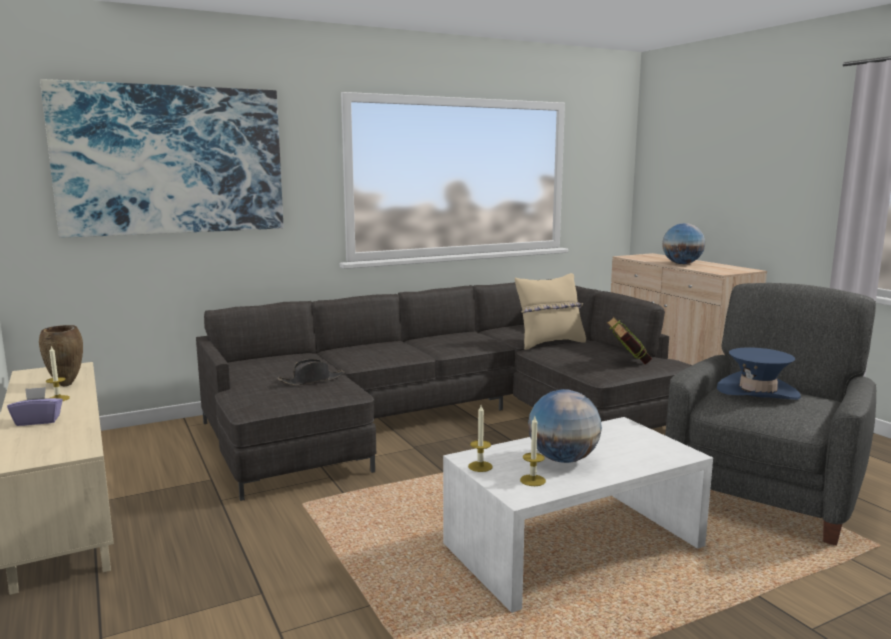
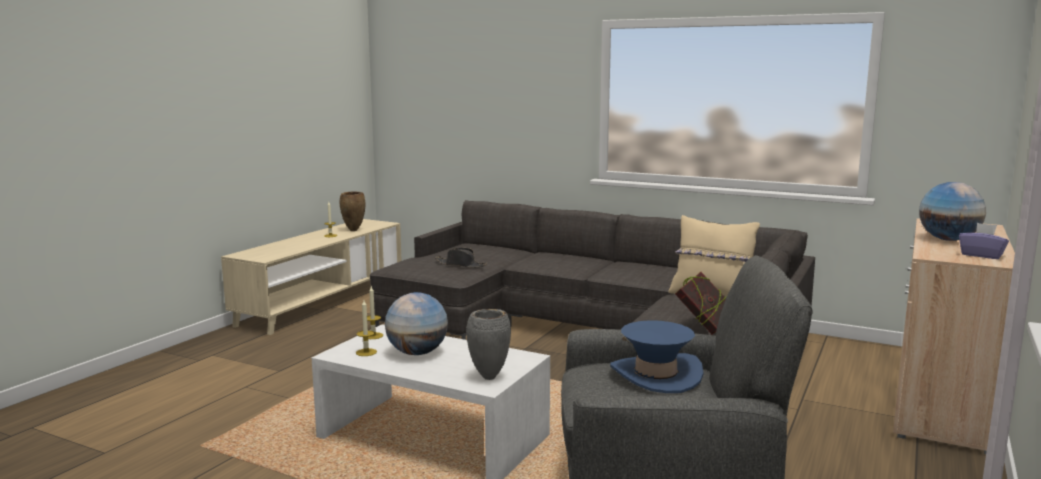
camera: 55 degrees right, 0 degrees up
(38, 421) = (295, 242): purple tissue box -> purple tissue box (981, 255)
(172, 160) = (470, 82): picture -> none
(661, 448) = (488, 377): none -> grey vase

